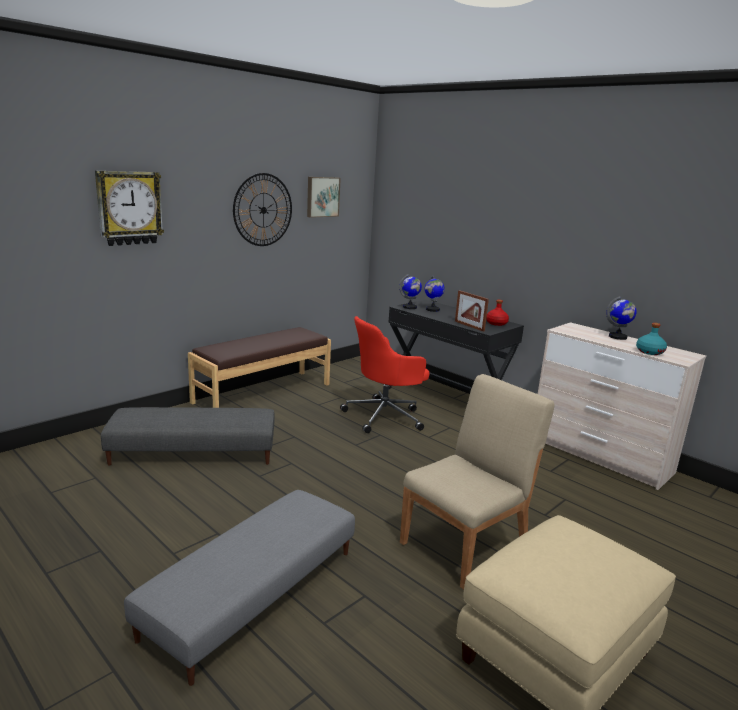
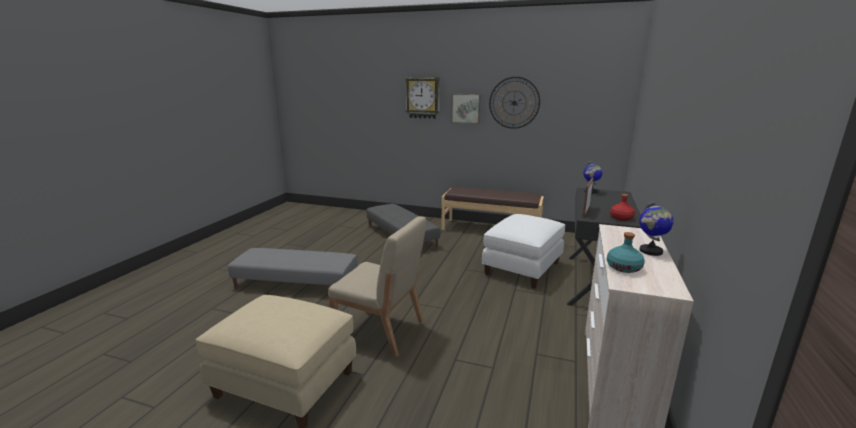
camera: 65 degrees right, 0 degrees up
(322, 197) = (573, 94): picture -> picture (466, 108)
(385, 416) = (522, 268): red office chair -> white ottoman
(432, 309) = (603, 197): globe -> none

